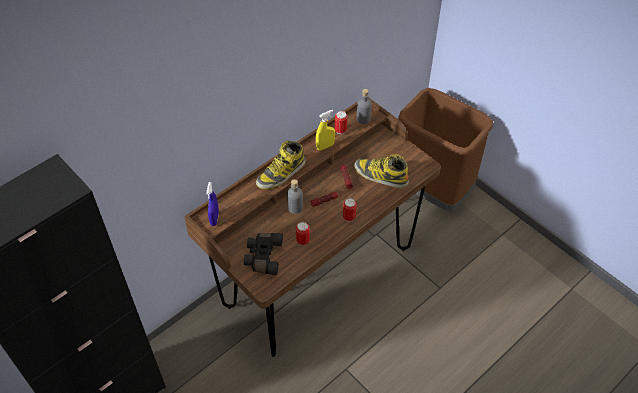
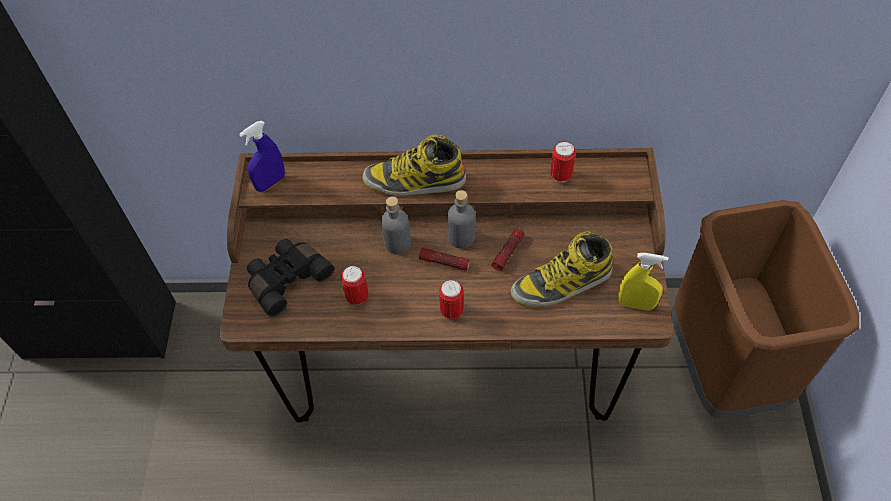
camera: 45 degrees right, 5 degrees up
(325, 146) = (514, 184): yellow spray bottle -> yellow spray bottle (636, 304)
(363, 118) = (613, 180): grey bottle -> grey bottle (461, 237)
(380, 175) = (561, 283): boot -> boot turned 90 degrees counterclockwise

